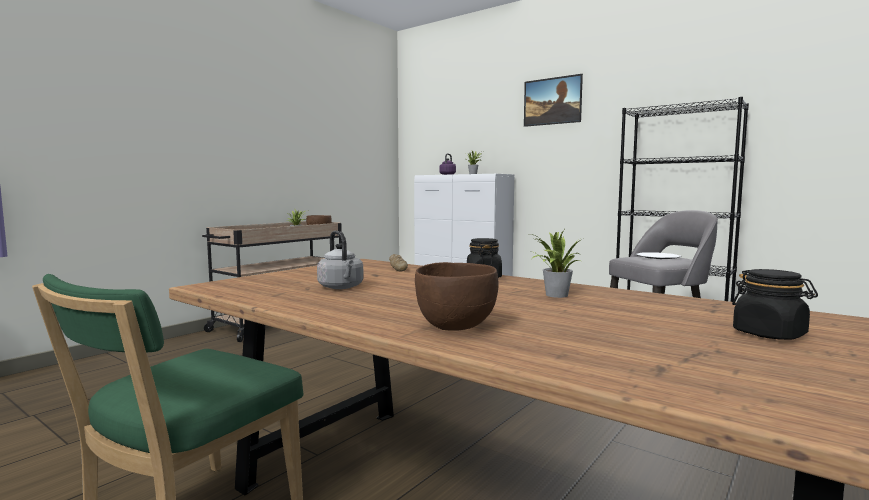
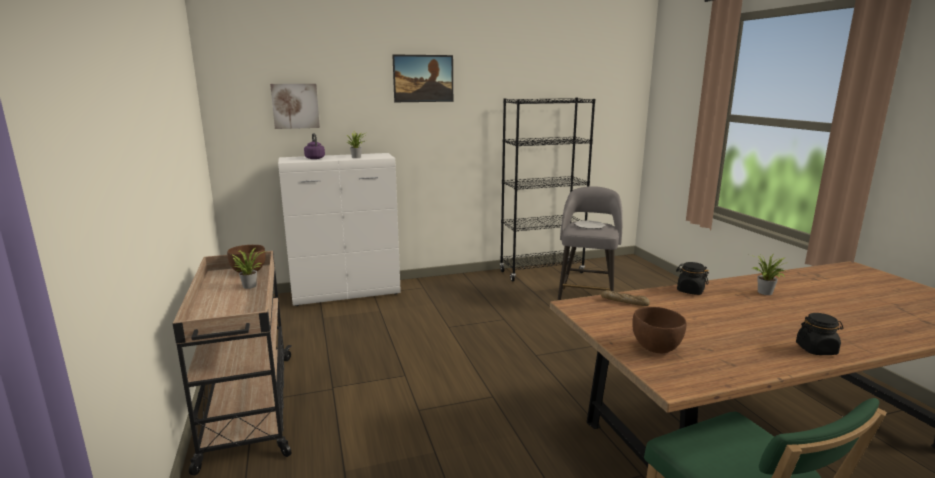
camera: 55 degrees left, 10 degrees up
(341, 287) = (710, 337): grey kettle -> none
(450, 134) = (295, 106): none -> picture
(456, 326) = (848, 335): brown bowl -> brown bowl (655, 347)
(770, 334) = (866, 287): black jar -> black jar (816, 349)

